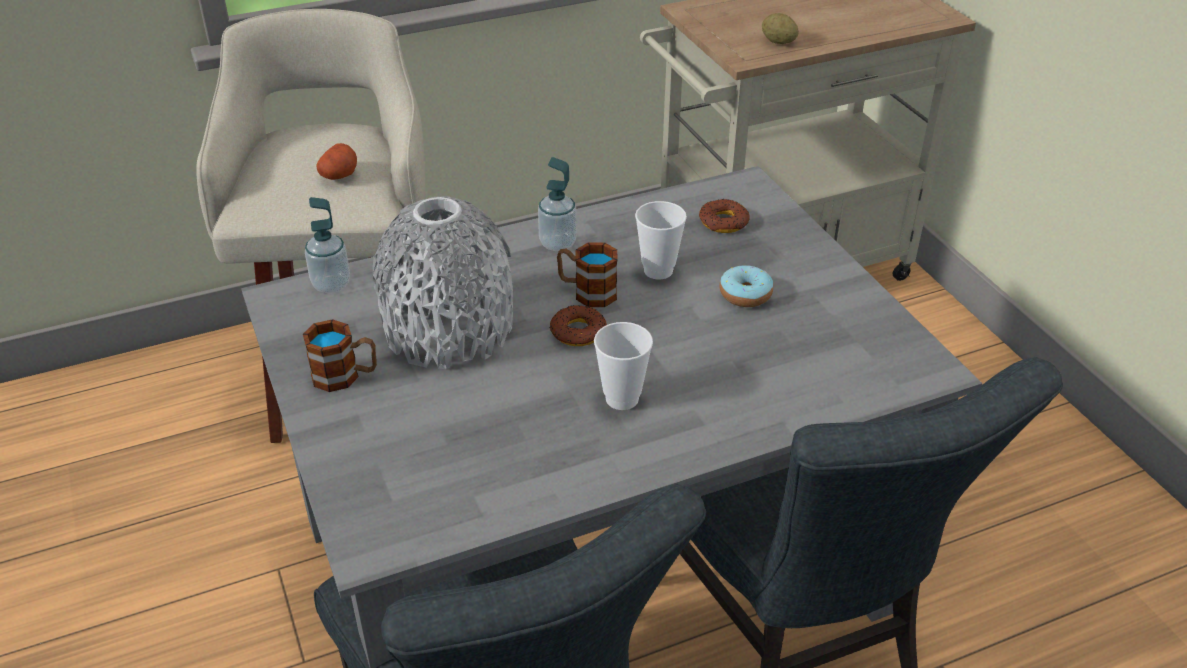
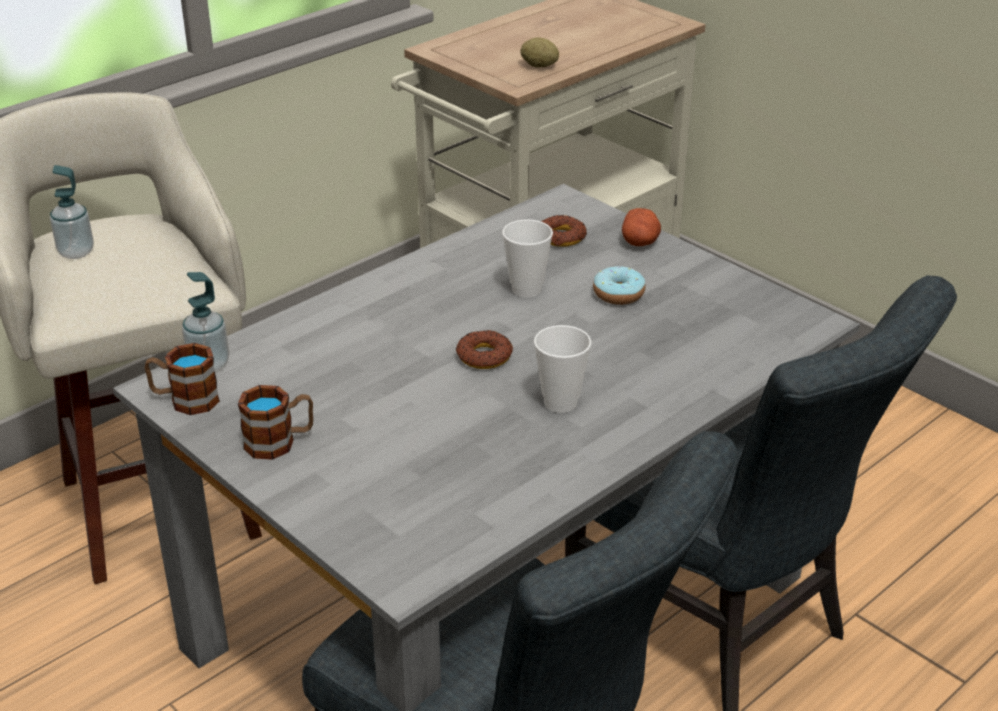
camera: 20 degrees left, 5 degrees down
(339, 175) = (148, 264): potato -> potato (640, 242)
(449, 328) = (357, 379): grey vase -> none
(557, 243) = (415, 285): soap dispenser -> soap dispenser (76, 252)
(587, 292) = (471, 321): mug -> mug (185, 400)

